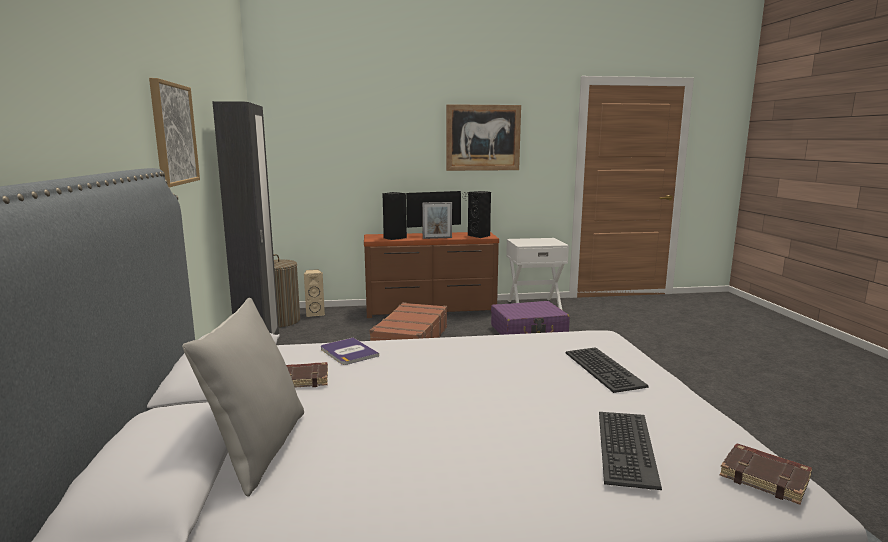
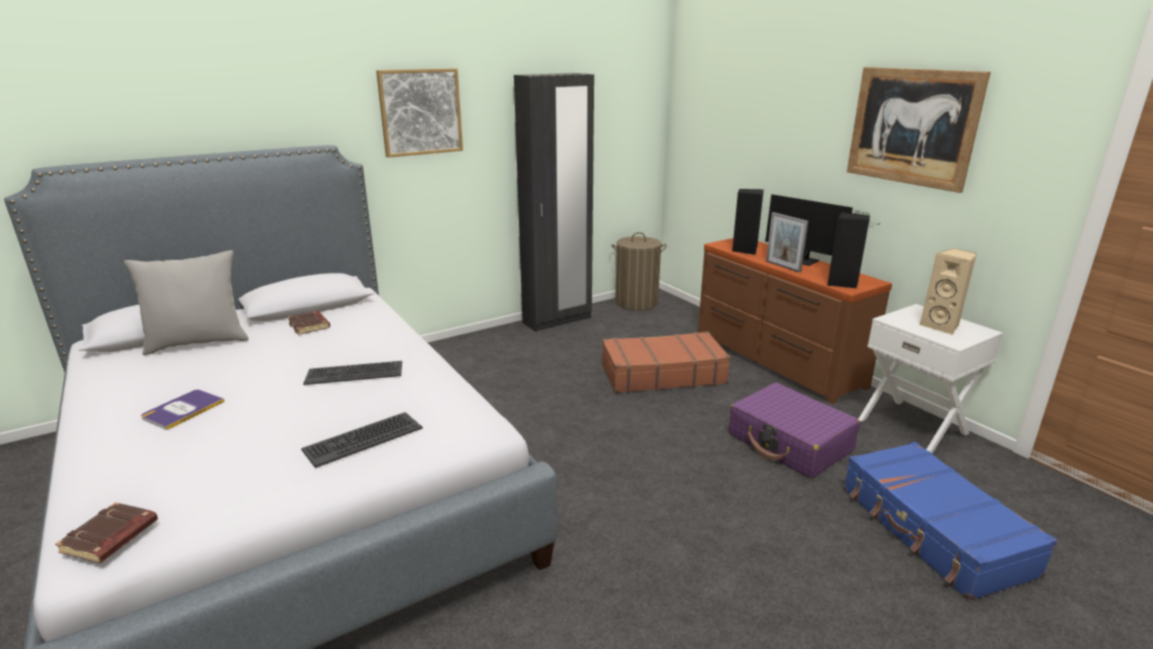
camera: 65 degrees right, 10 degrees up
(315, 313) = (675, 309): beige speaker -> beige speaker (942, 326)
(348, 352) = (371, 325): book -> book (183, 410)
(623, 328) = (933, 531): none -> blue suitcase
(624, 448) = (175, 462): keyboard -> keyboard (354, 373)

